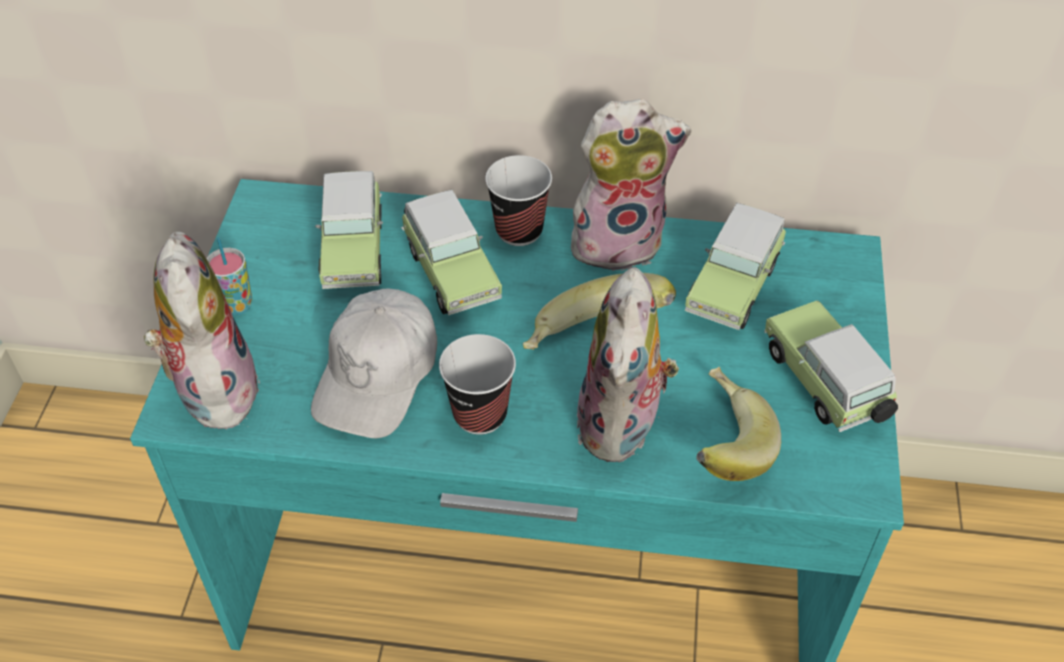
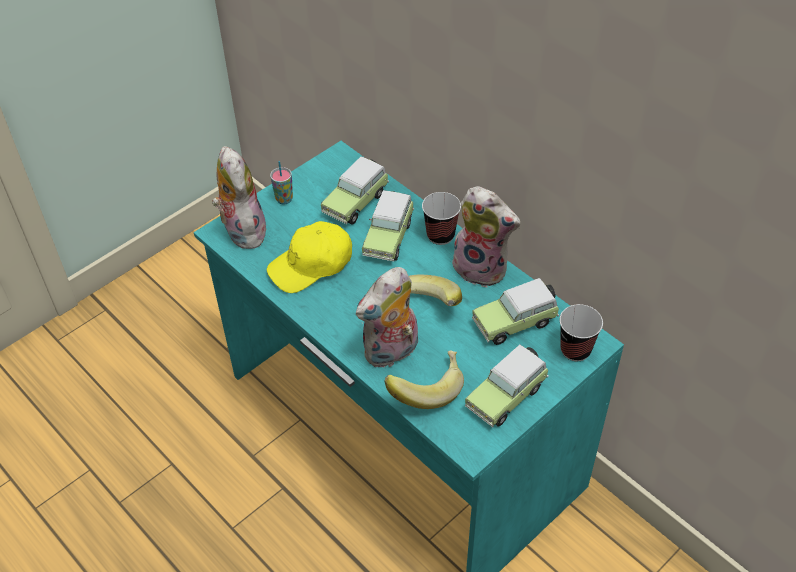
camera: 40 degrees right, 0 degrees up
(213, 388) = (242, 230): plush toy -> plush toy turned 45 degrees counterclockwise
(378, 375) = (311, 265): white cap -> yellow cap
(480, 414) = (336, 308): cup -> cup (575, 350)
(826, 385) = (507, 395): toy car -> toy car turned 150 degrees counterclockwise

